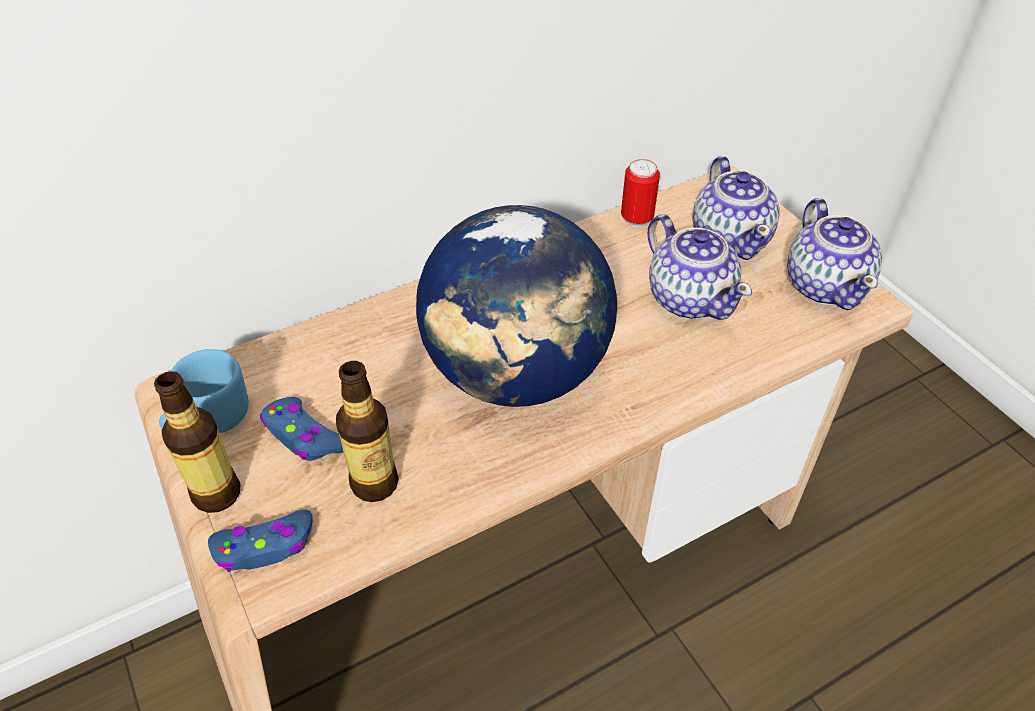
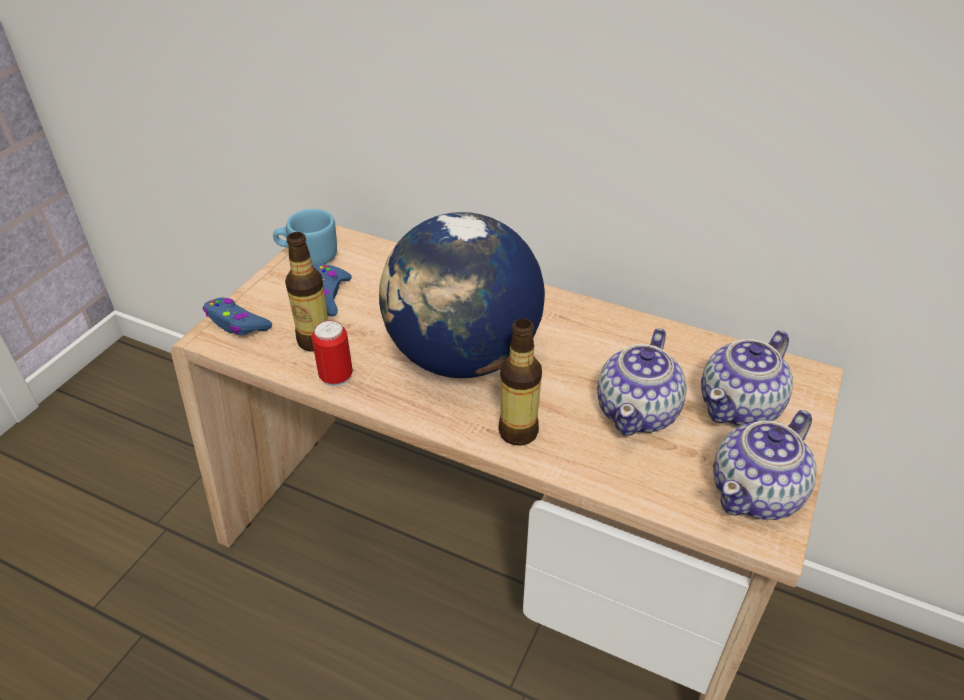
camera: 55 degrees right, 5 degrees down
(216, 494) = (260, 287): bottle -> bottle (518, 432)
(636, 219) = (695, 343): can -> can (336, 377)

